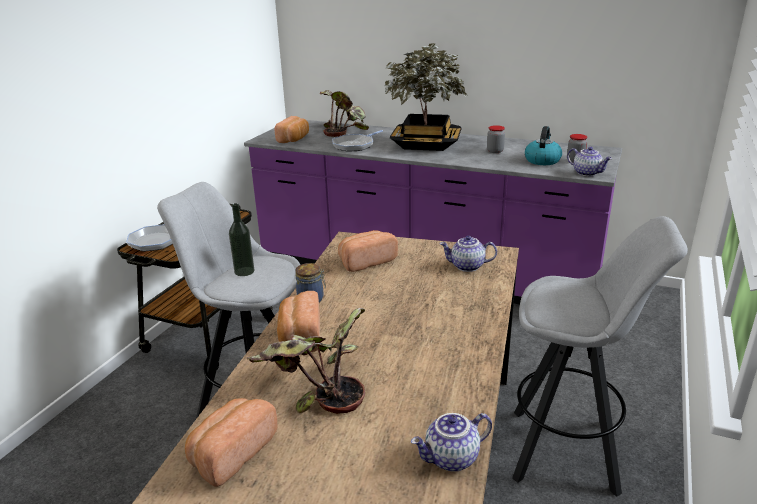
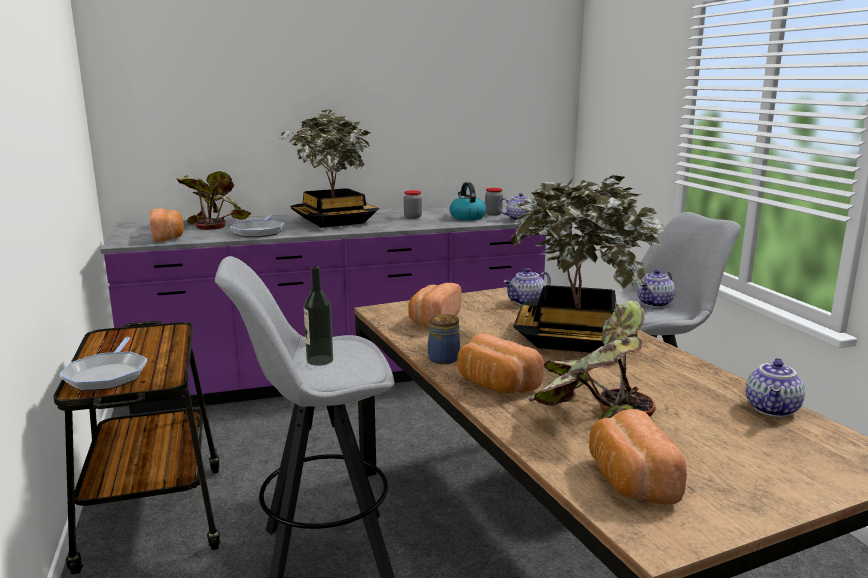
camera: 40 degrees left, 10 degrees down
(434, 317) = (575, 338): none -> potted plant
(583, 306) = (655, 304): none -> teapot

